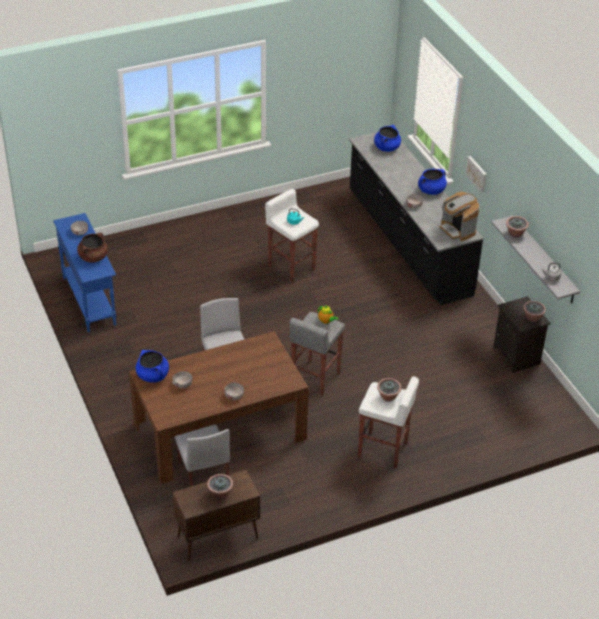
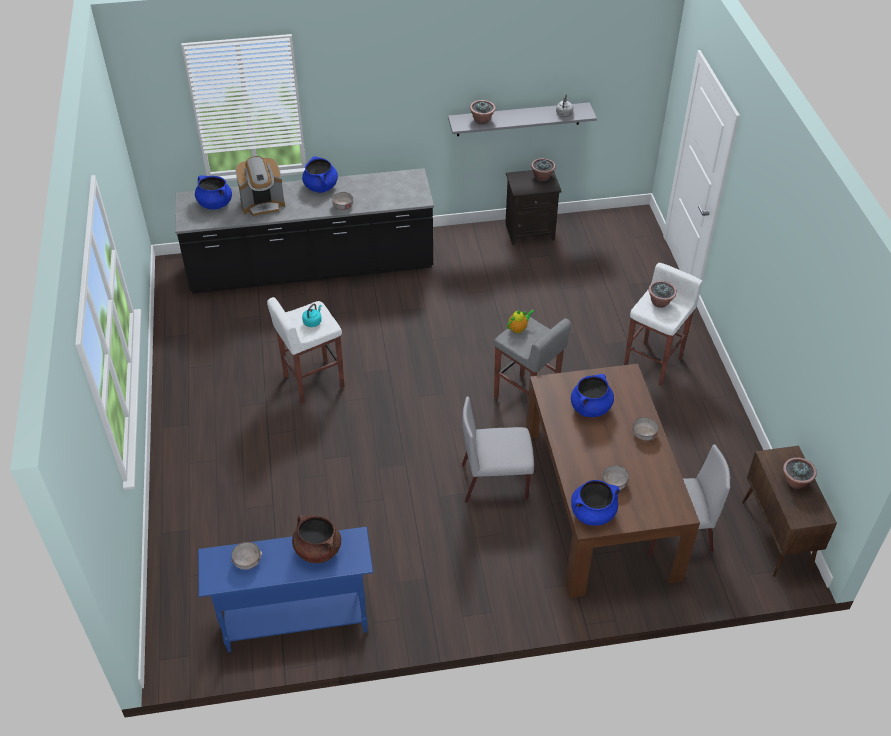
camera: 75 degrees left, 5 degrees up
(252, 365) = (590, 408): none -> blue cooking pot
(457, 230) = (403, 183): coffee machine -> coffee machine (263, 204)
(477, 173) = (363, 121): picture -> none

